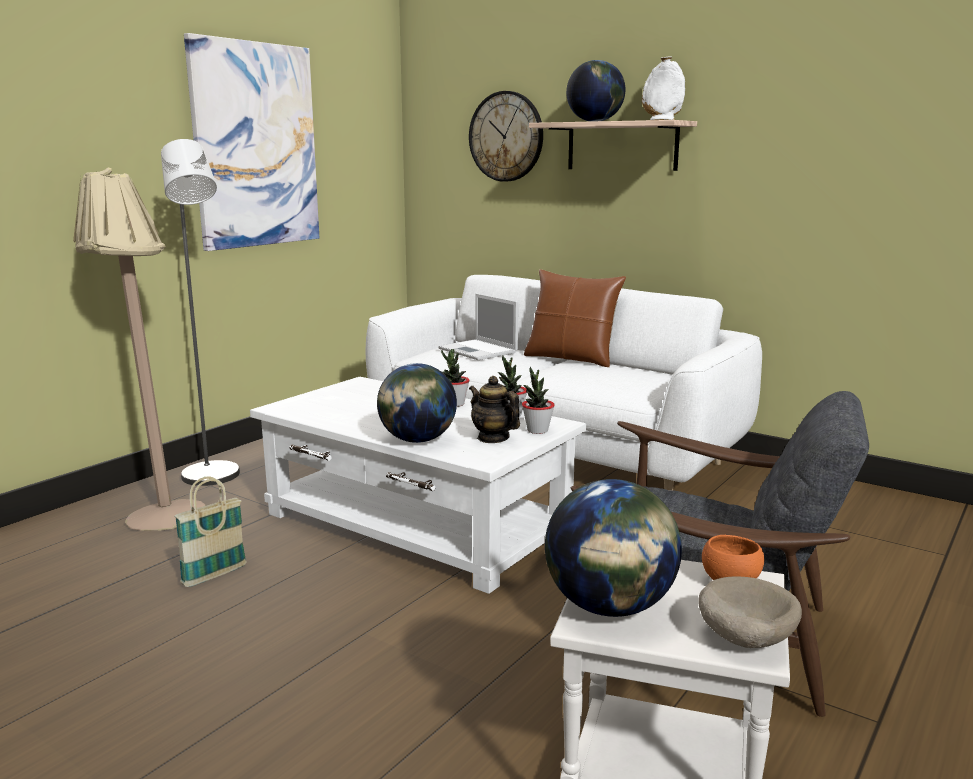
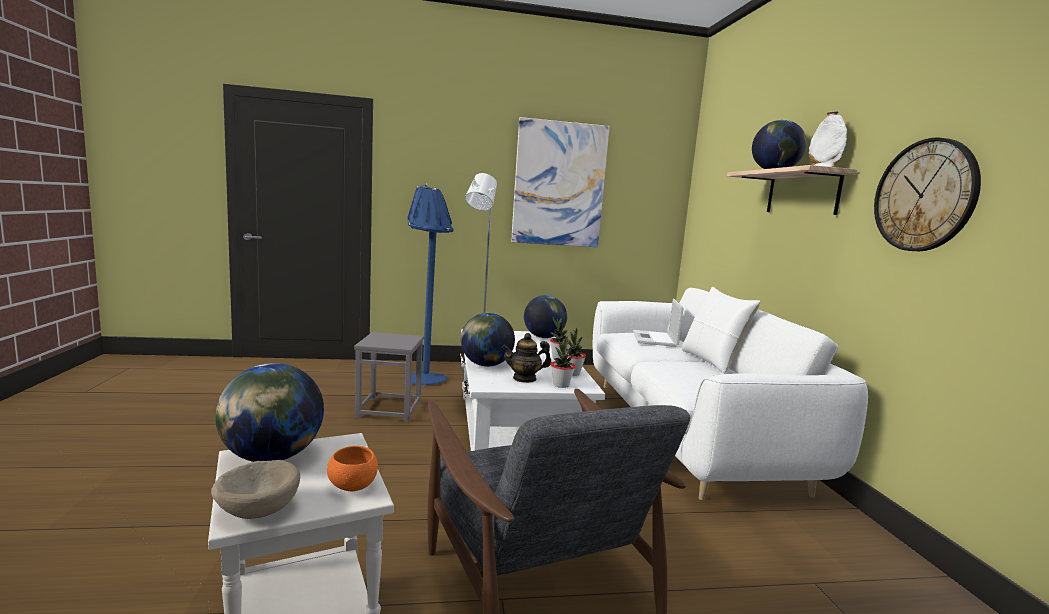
camera: 45 degrees right, 5 degrees down
(156, 512) = (426, 376): beige floor lamp -> blue floor lamp
(214, 575) = (389, 409): basket -> grey stool
(370, 386) = (543, 337): none -> globe
(493, 438) = (525, 378): teapot -> teapot turned 105 degrees counterclockwise
(506, 136) = (737, 186): wall clock -> wall clock (924, 195)
(571, 359) = (712, 361): brown pillow -> white pillow

